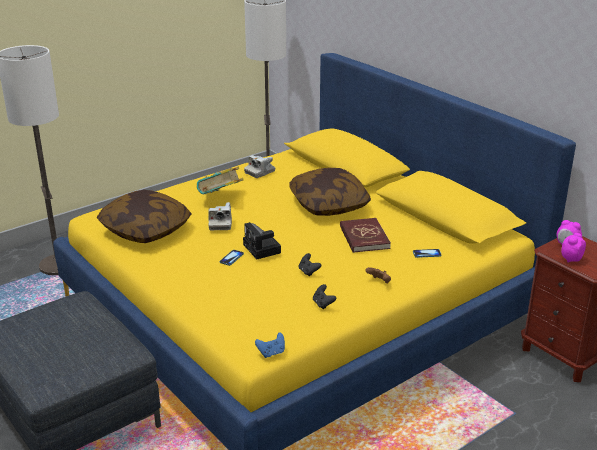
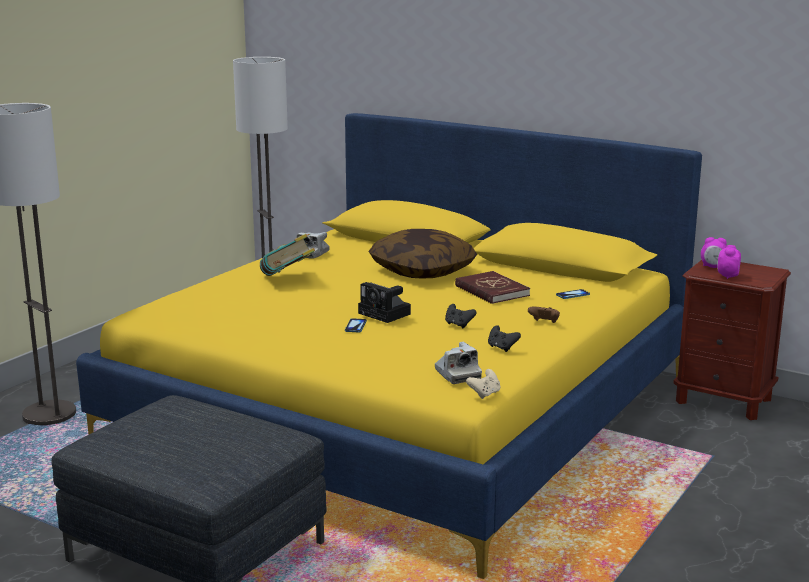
camera: 20 degrees left, 10 degrees down
(146, 229) = (222, 316): pillow -> none
(220, 224) = (313, 299): camera -> camera (457, 375)
(271, 353) = (484, 394): blue game controller -> beige game controller

